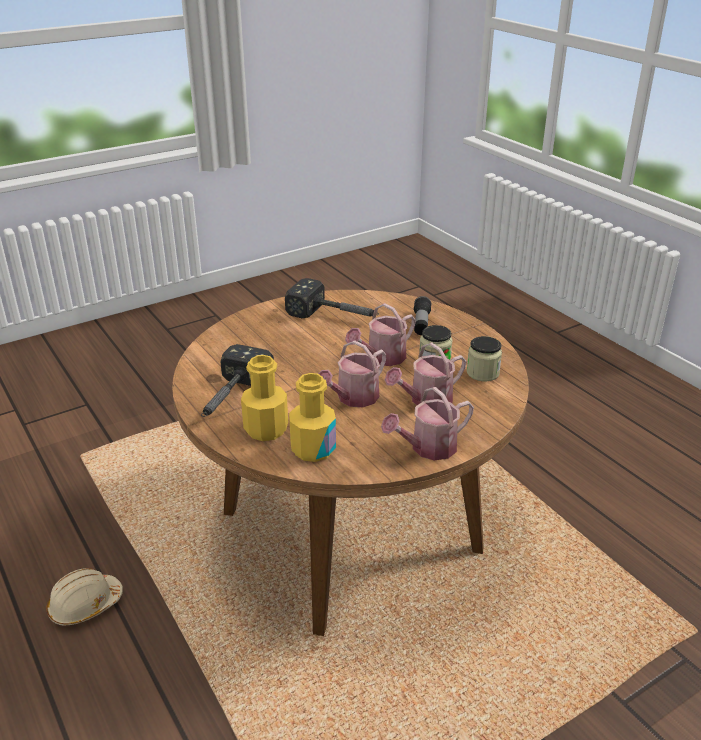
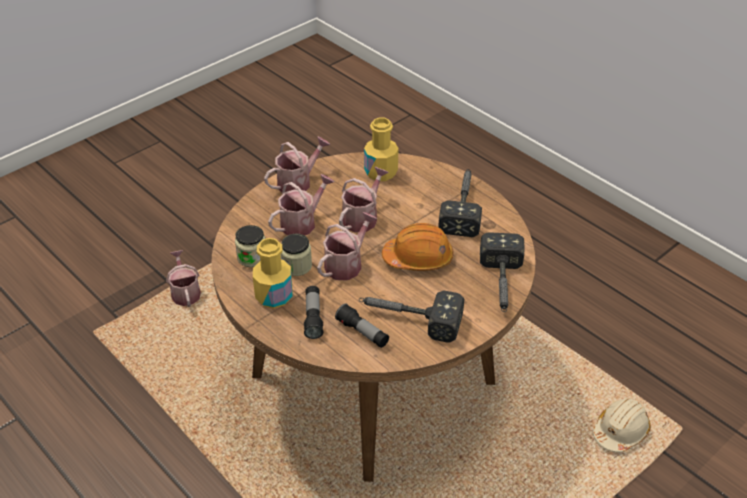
camera: 170 degrees right, 10 degrees up
(85, 605) = (557, 291): beige hard hat -> beige hard hat (620, 431)
(237, 329) = (501, 285): none -> hammer
(266, 429) = (421, 183): yellow bottle -> yellow bottle (274, 296)
(306, 356) = (418, 258): none -> orange hard hat
(379, 311) = (362, 333): none -> flashlight
(589, 675) = (185, 293): none -> watering can

